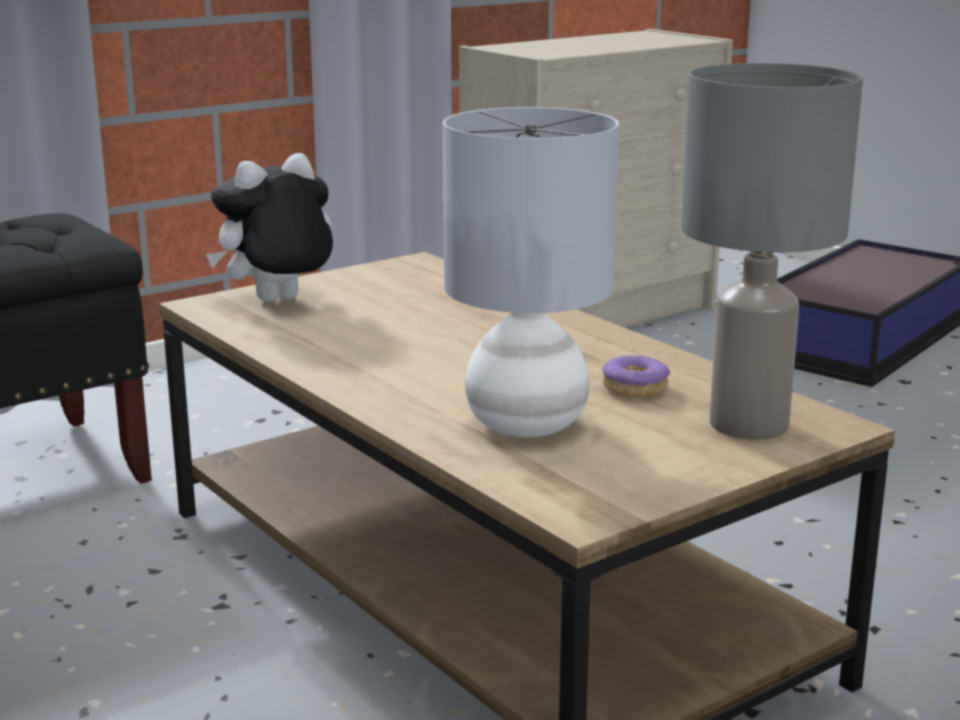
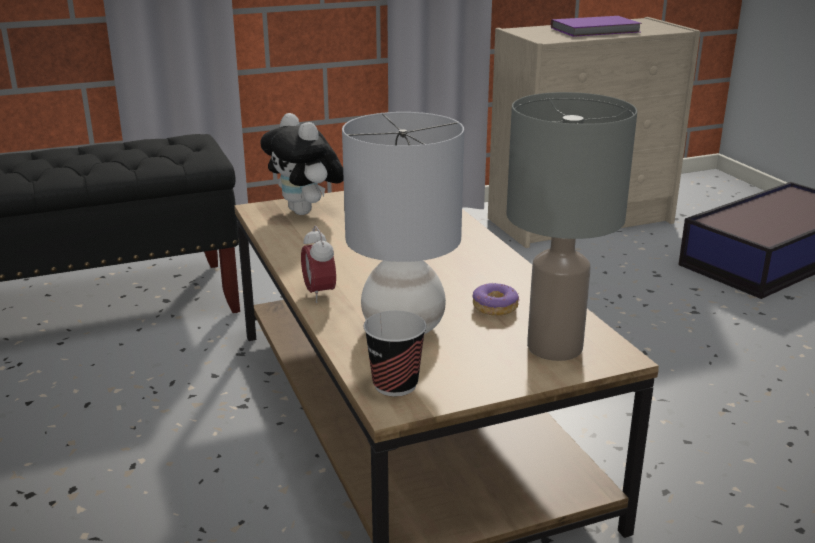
camera: 15 degrees right, 5 degrees up
(278, 302) = (306, 212): plush toy -> plush toy turned 105 degrees counterclockwise
(374, 398) = (319, 294): none -> alarm clock
(567, 492) = (395, 385): none -> cup
(599, 44) = (597, 30): none -> purple book

